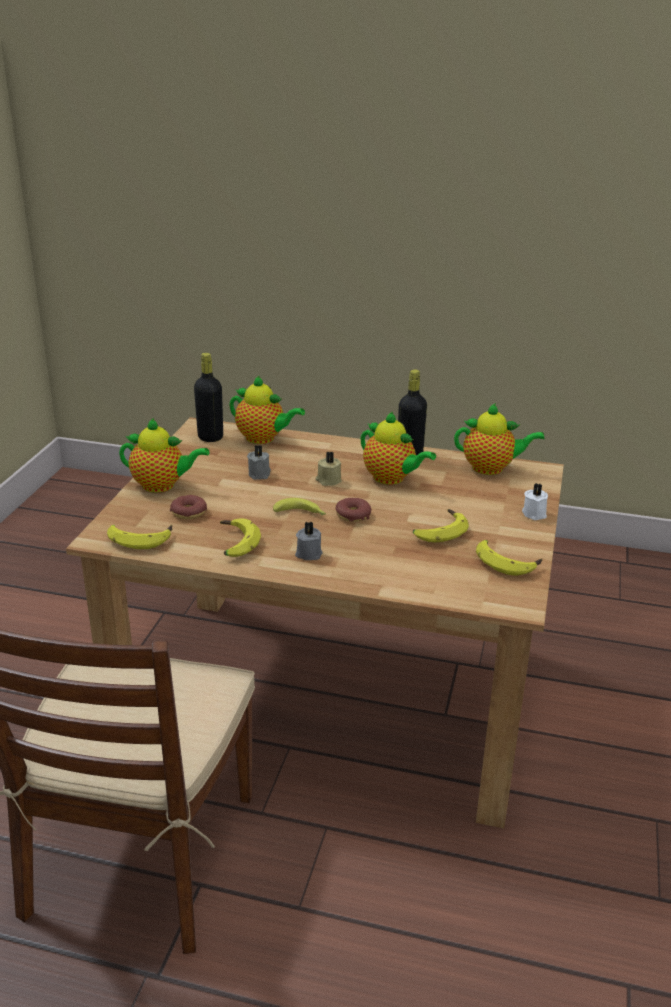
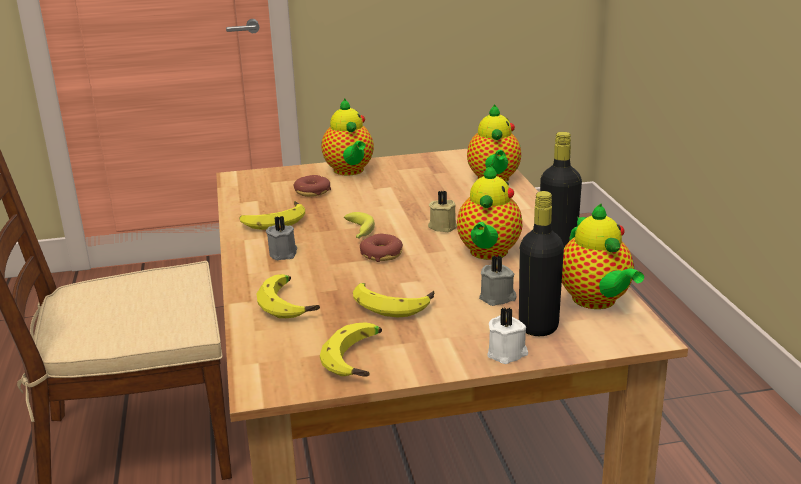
camera: 65 degrees right, 5 degrees down
(140, 538) = (251, 189): banana -> banana (290, 304)
(210, 437) = (464, 162): black bottle -> black bottle (538, 327)
(260, 474) = (418, 197): grey candle -> grey candle (498, 298)

